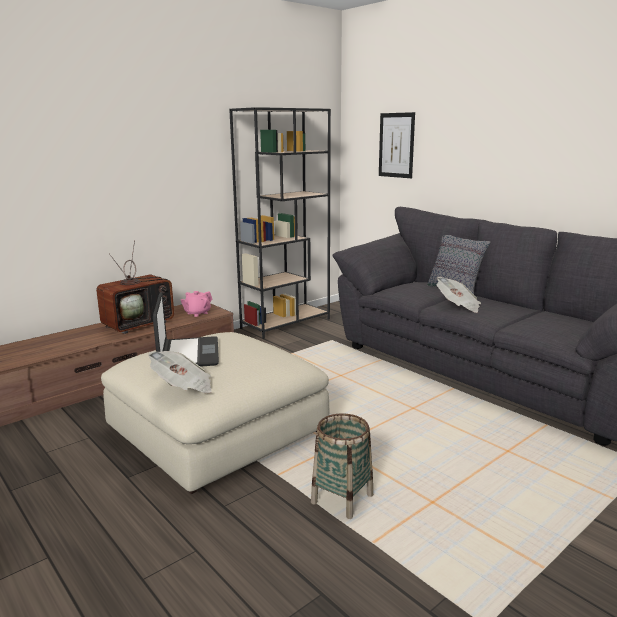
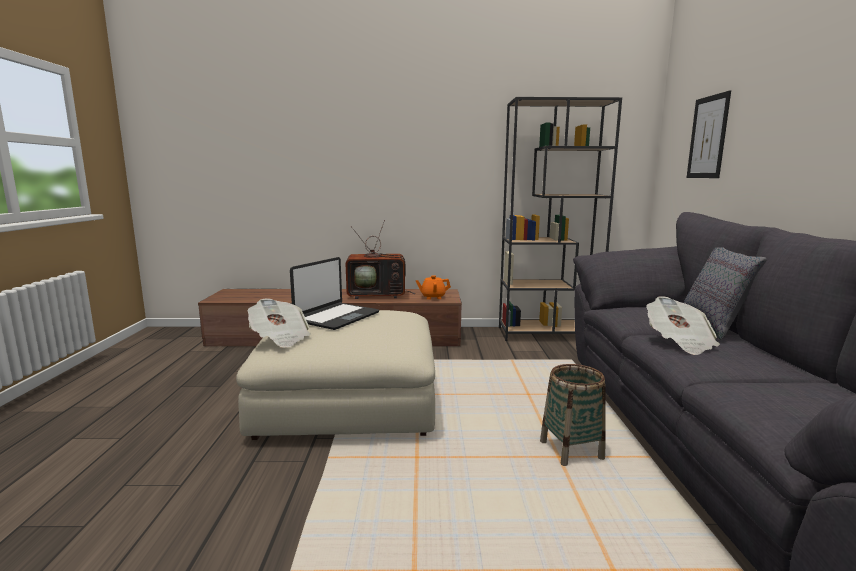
camera: 40 degrees right, 5 degrees down
(197, 313) = (433, 297): pink teapot -> orange teapot
(342, 499) = (340, 510): basket -> basket (571, 450)

